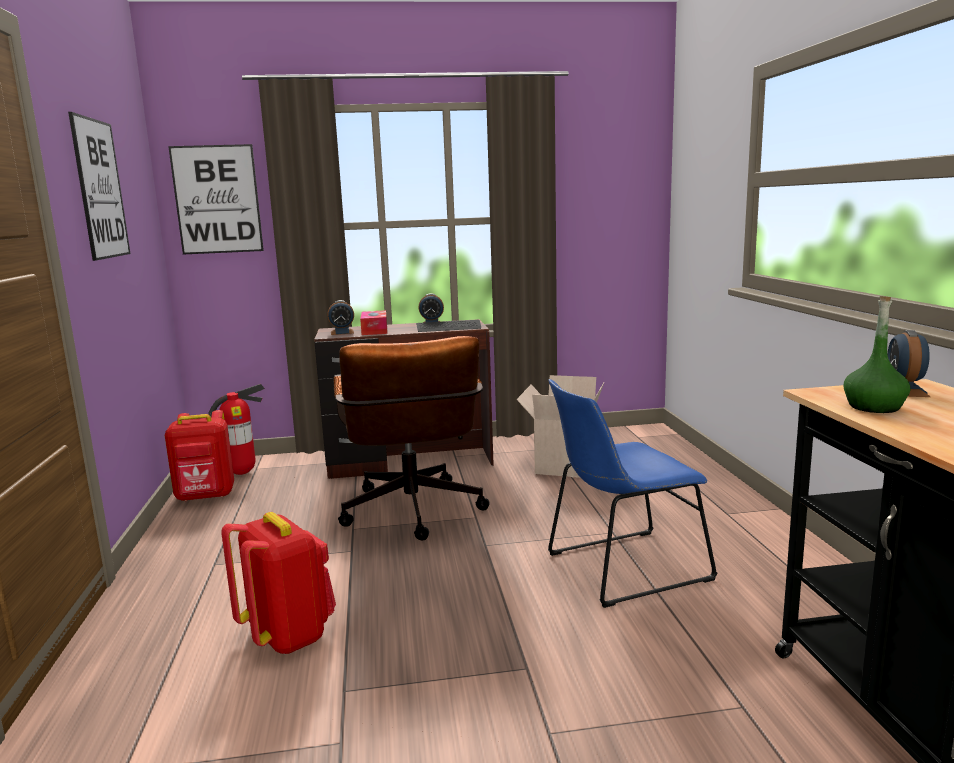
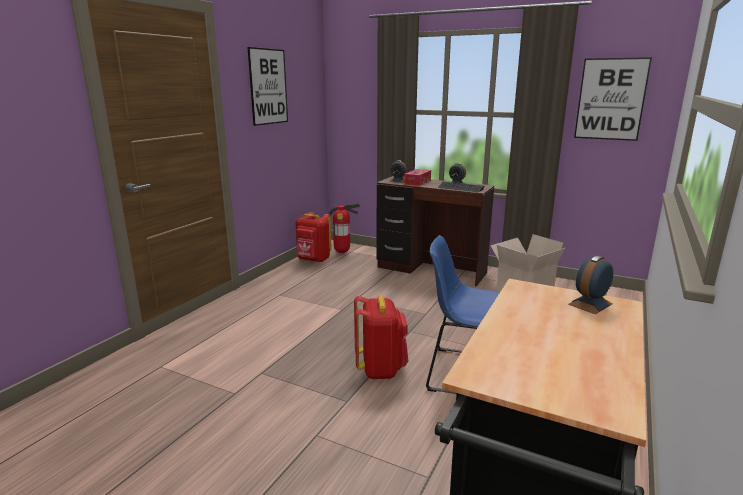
camera: 35 degrees right, 5 degrees up
(217, 199) = (353, 91): picture -> picture (611, 99)
(288, 635) = (269, 339): red backpack -> red backpack (380, 369)
(413, 515) = (394, 301): brown office chair -> none
(874, 407) = (529, 307): green bottle -> none

